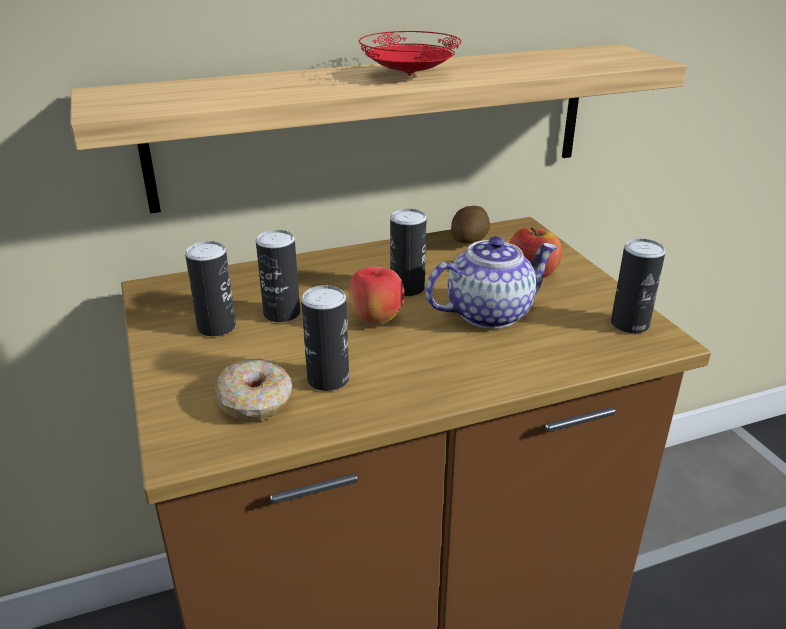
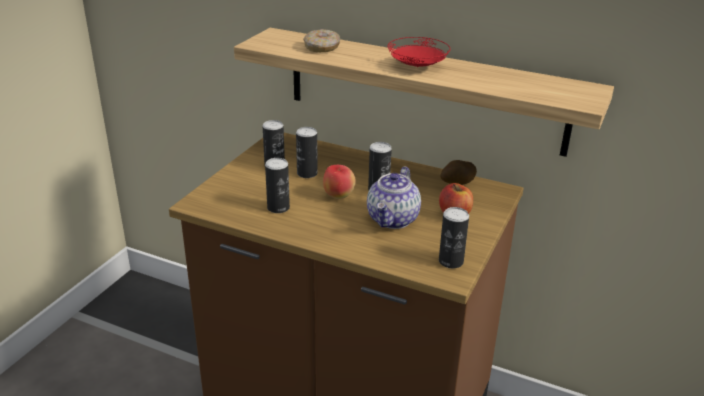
camera: 45 degrees right, 0 degrees up
(255, 401) = (241, 201): donut -> donut (322, 48)
(489, 313) = (393, 219): teapot -> teapot turned 90 degrees clockwise

